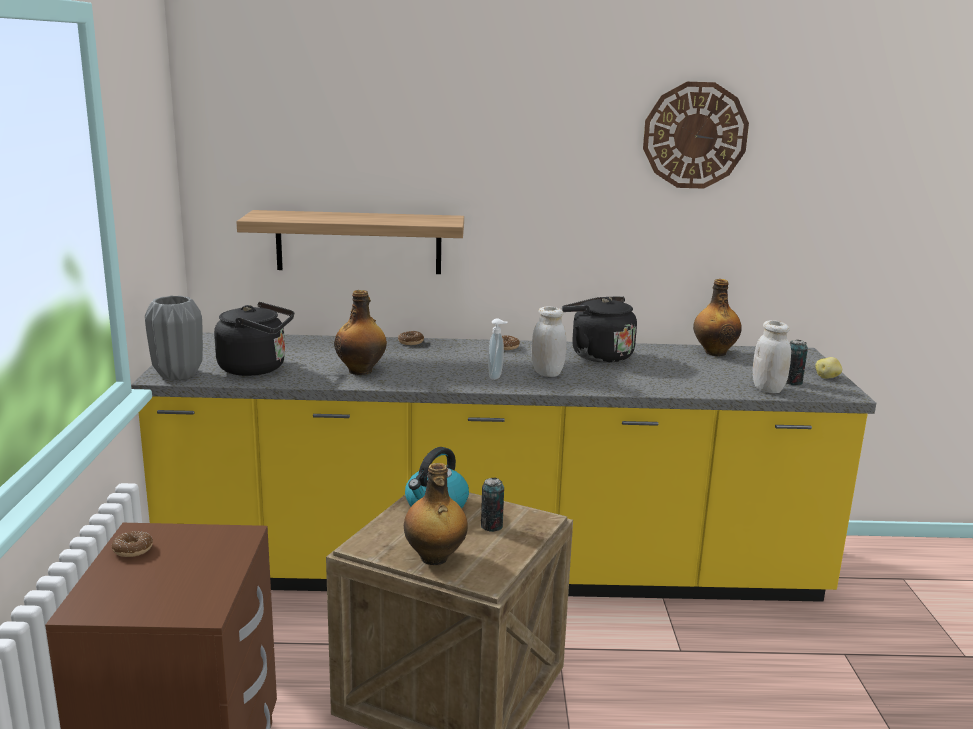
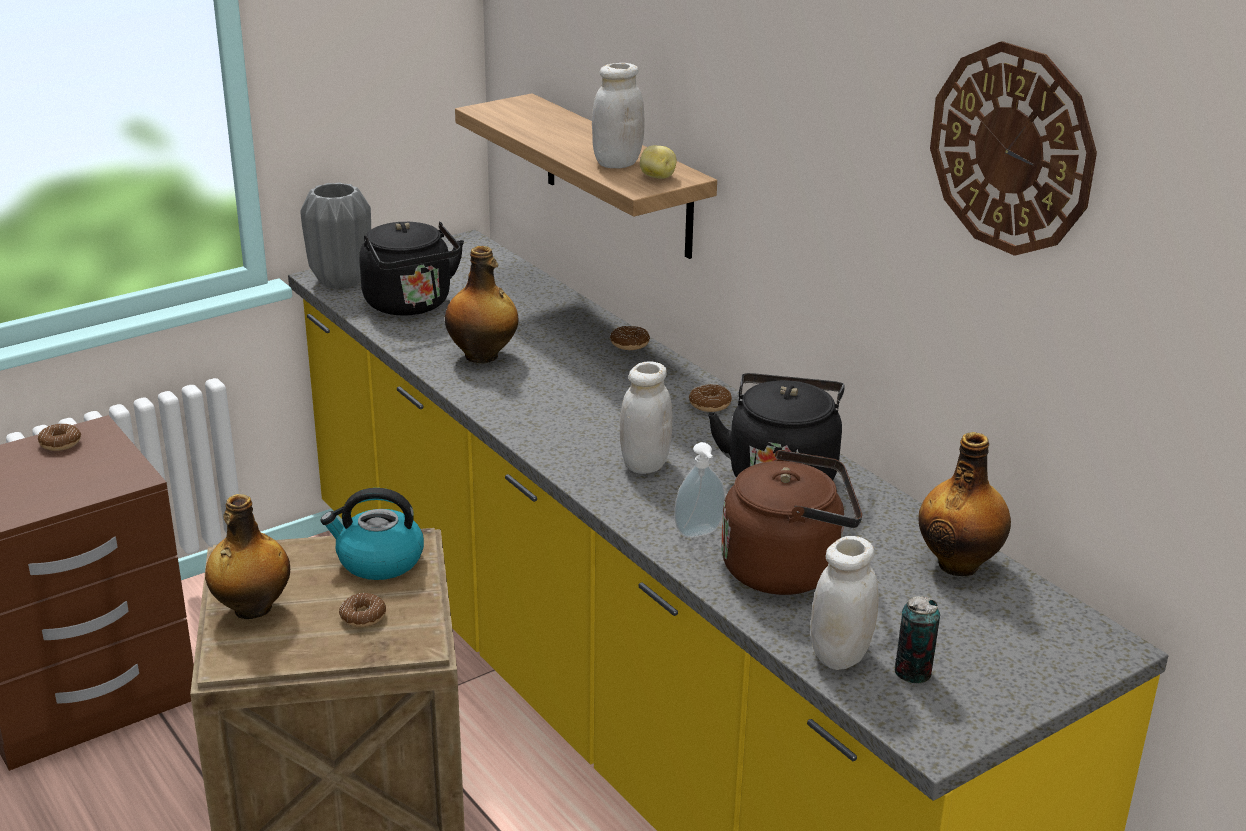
camera: 55 degrees right, 10 degrees up
(405, 219) = (617, 163): none -> white jar
(491, 526) = (363, 617): can -> donut
(496, 376) = (581, 437): soap dispenser -> soap dispenser (700, 534)
(684, 377) = (788, 569): none -> brown kettle
(827, 377) = (997, 703): potato -> potato (657, 177)

